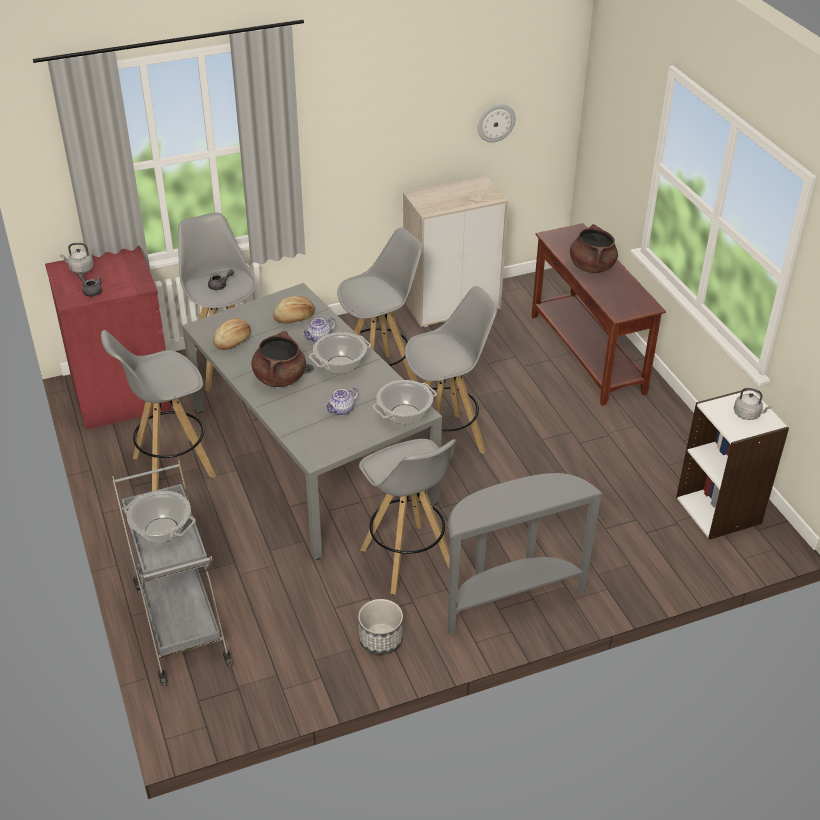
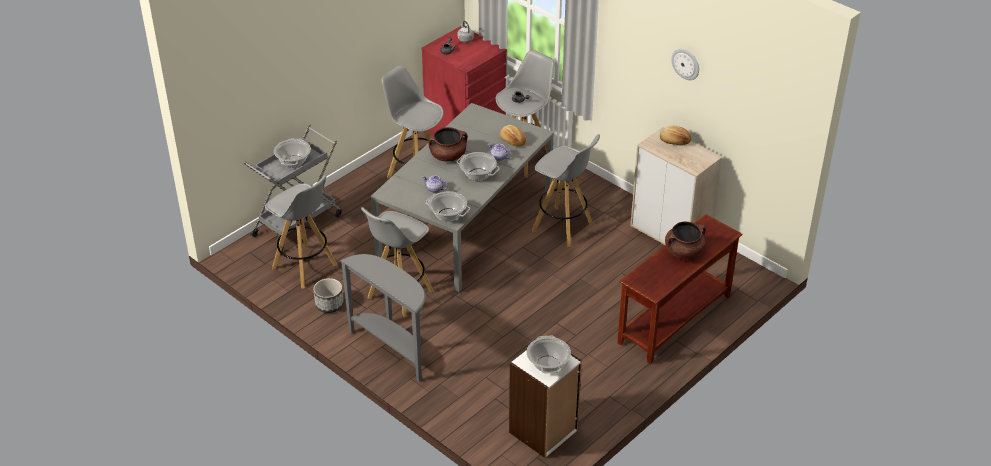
camera: 65 degrees right, 0 degrees up
(233, 341) = (470, 126): bread -> bread (674, 141)
(446, 441) = (521, 278): grey stool -> grey stool (305, 267)
(495, 122) = (738, 122): wall clock -> wall clock (686, 64)
(748, 414) = (548, 364): grey kettle -> cooking pot

